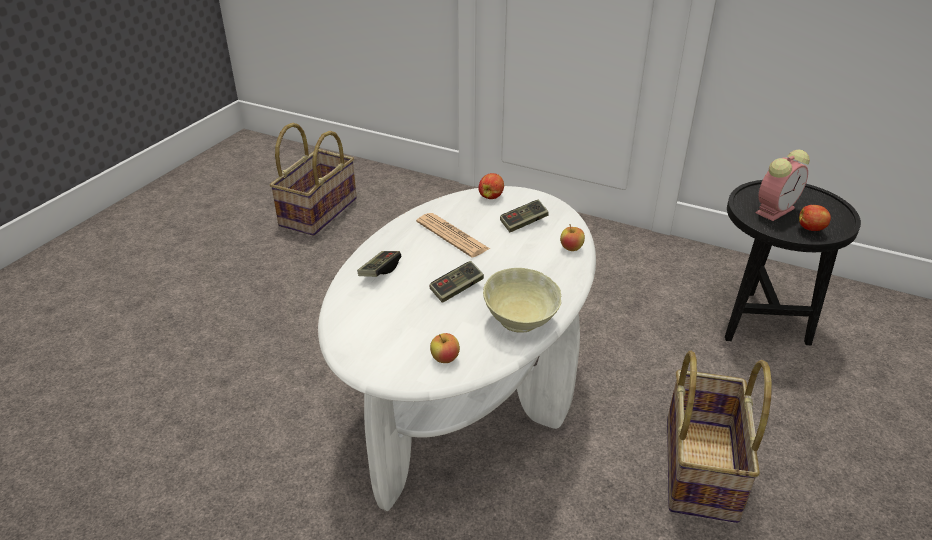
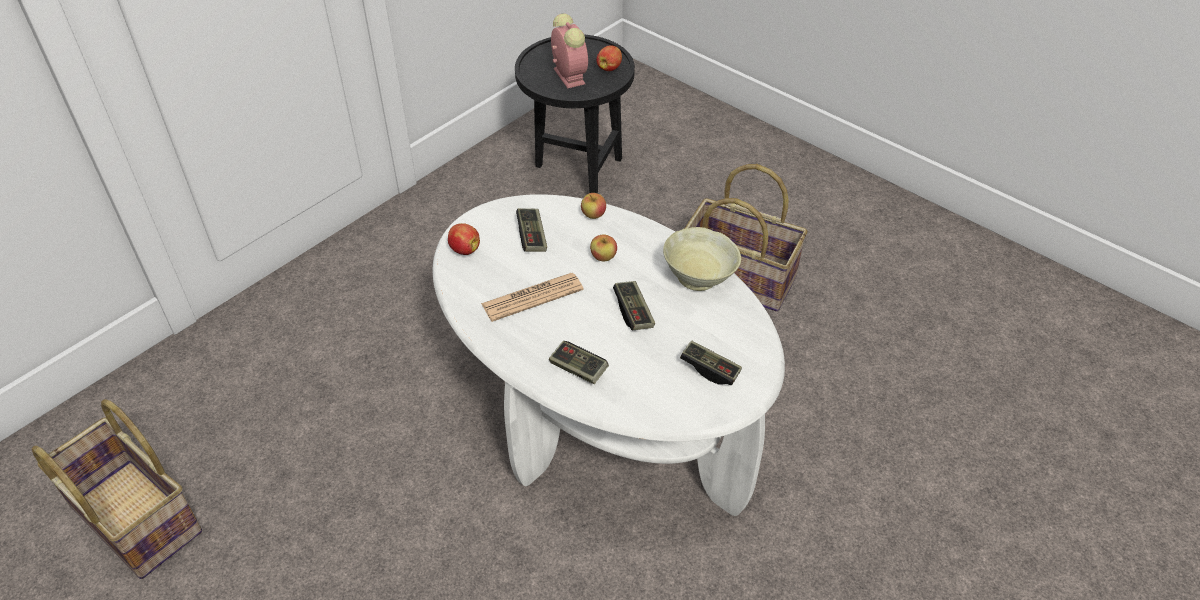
camera: 75 degrees left, 10 degrees up
(401, 344) = (710, 369): none -> game controller
(445, 359) = (740, 341): apple -> apple (603, 257)

